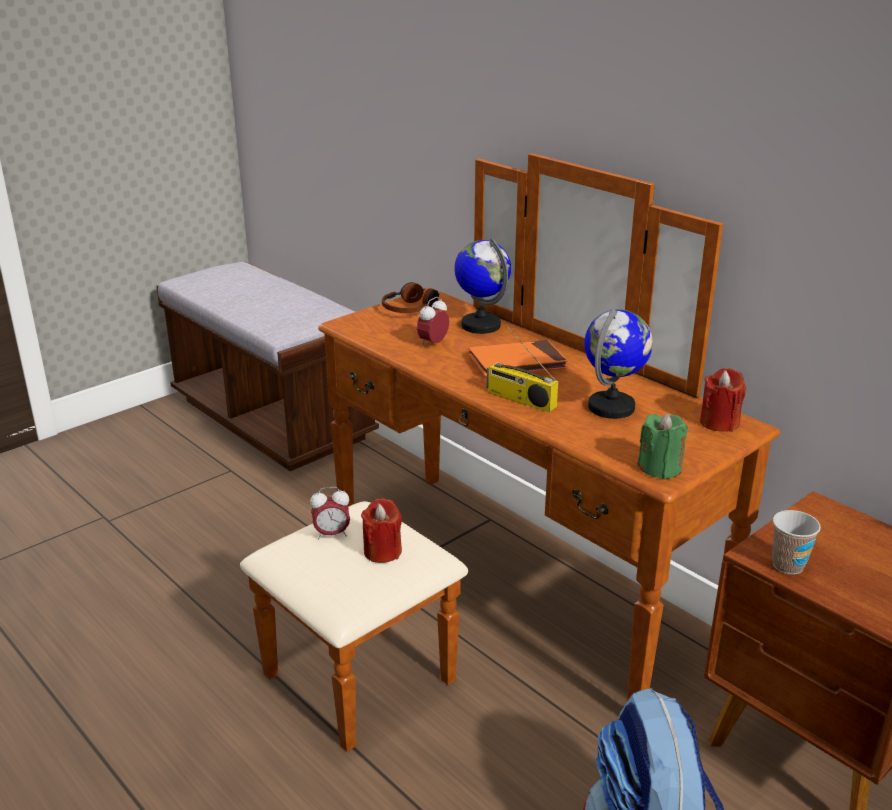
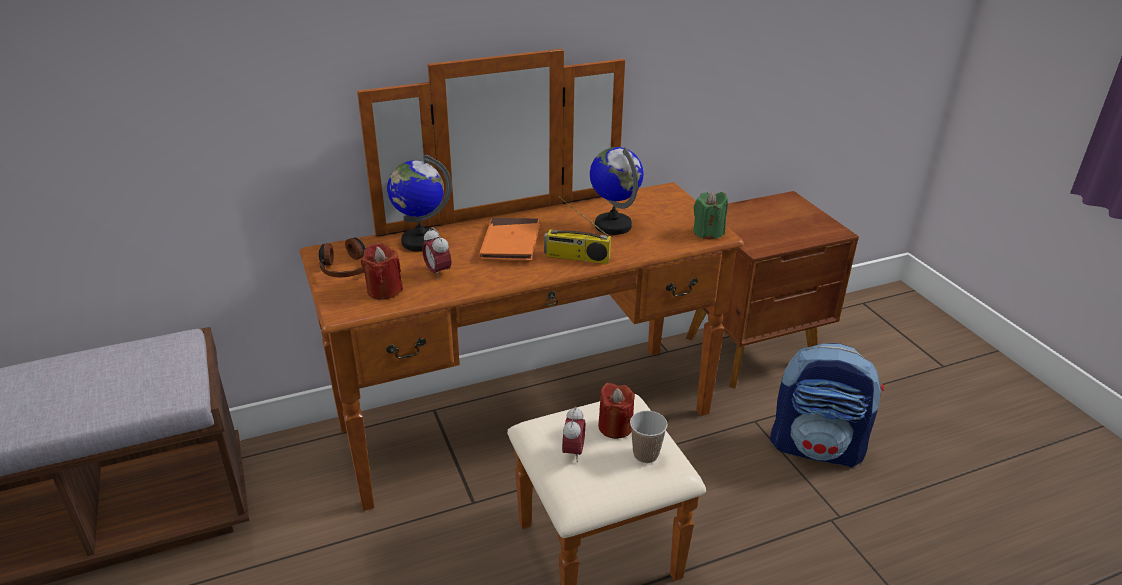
camera: 70 degrees left, 5 degrees up
(519, 399) = (576, 257): radio -> radio turned 45 degrees clockwise
(719, 422) = (657, 196): red candle -> red candle (384, 290)
(788, 565) = (772, 243): cup -> cup (645, 454)

